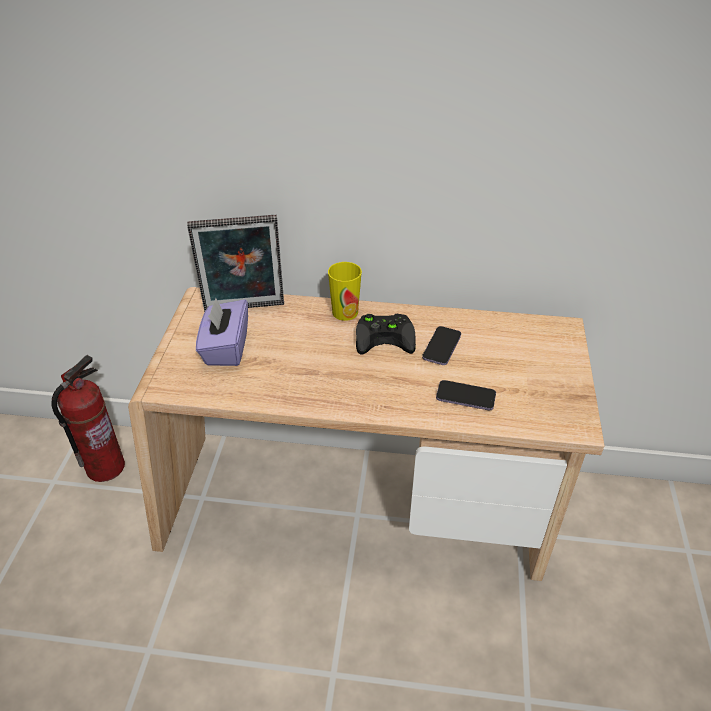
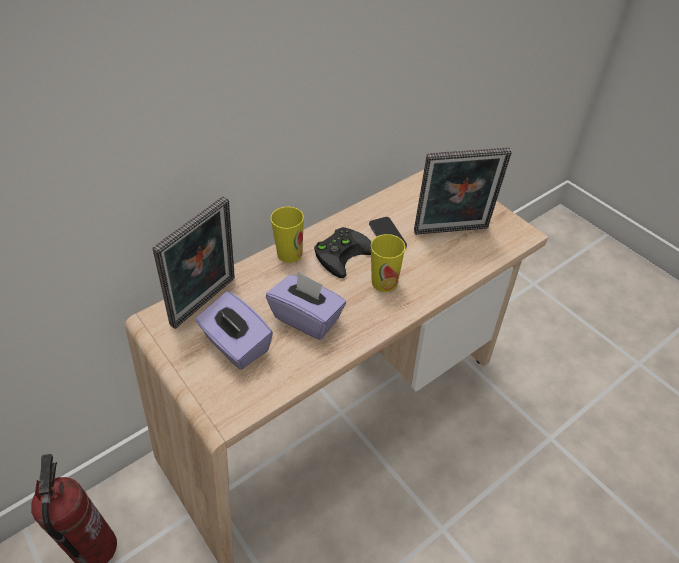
camera: 45 degrees left, 5 degrees up
(295, 364) = (307, 318): none -> purple tissue box
(388, 379) = (384, 282): none -> cup
(465, 397) = (444, 260): phone -> none
(505, 380) = (452, 232): none -> picture frame

